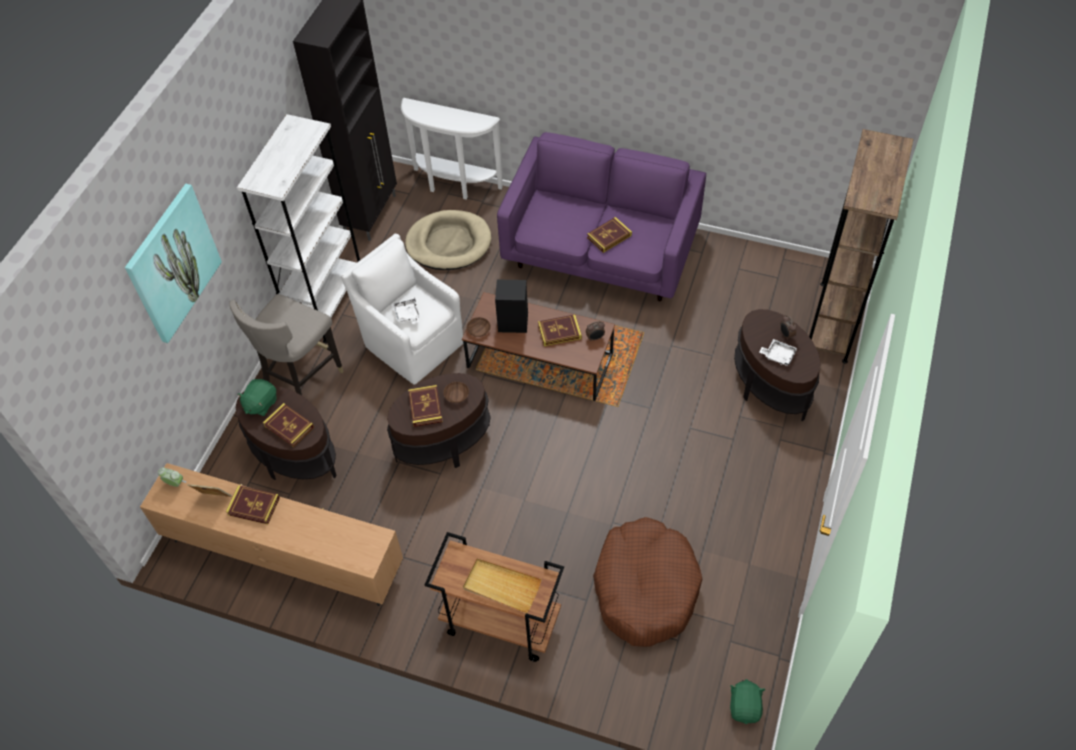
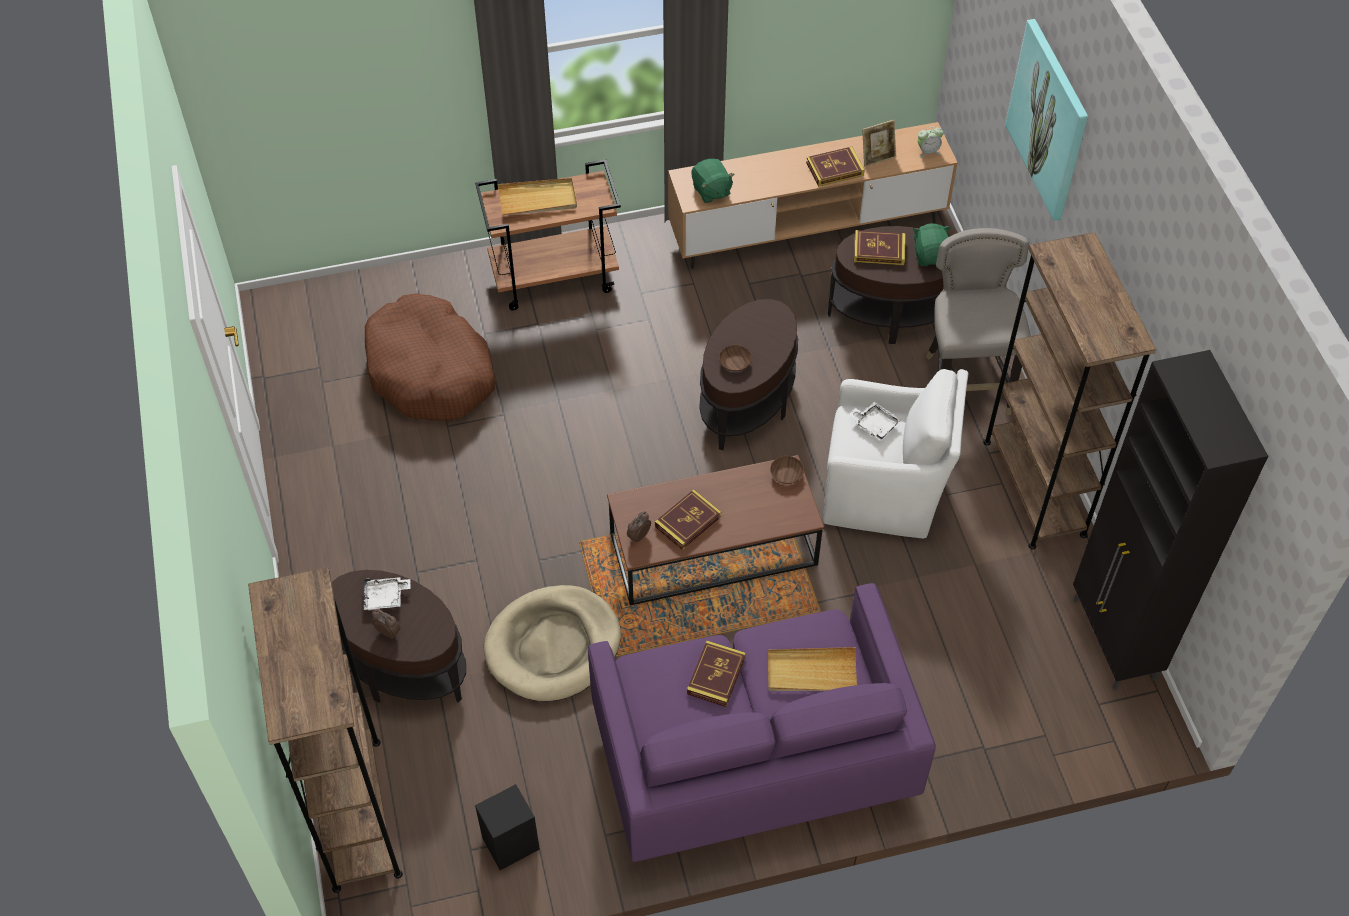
camera: 145 degrees right, 0 degrees up
(327, 303) = (1034, 487): white bookcase -> brown bookcase
(425, 407) = (757, 335): book -> none
(449, 243) = (968, 653): beige dog bed -> beige dog bed (553, 646)
(454, 186) = (1049, 754): white console table -> none
(512, 322) = (755, 504): black speaker -> black speaker (512, 843)
(558, 215) = (811, 672): none -> beige tray
(745, 707) = (280, 322): green plush toy -> green plush toy (711, 191)

